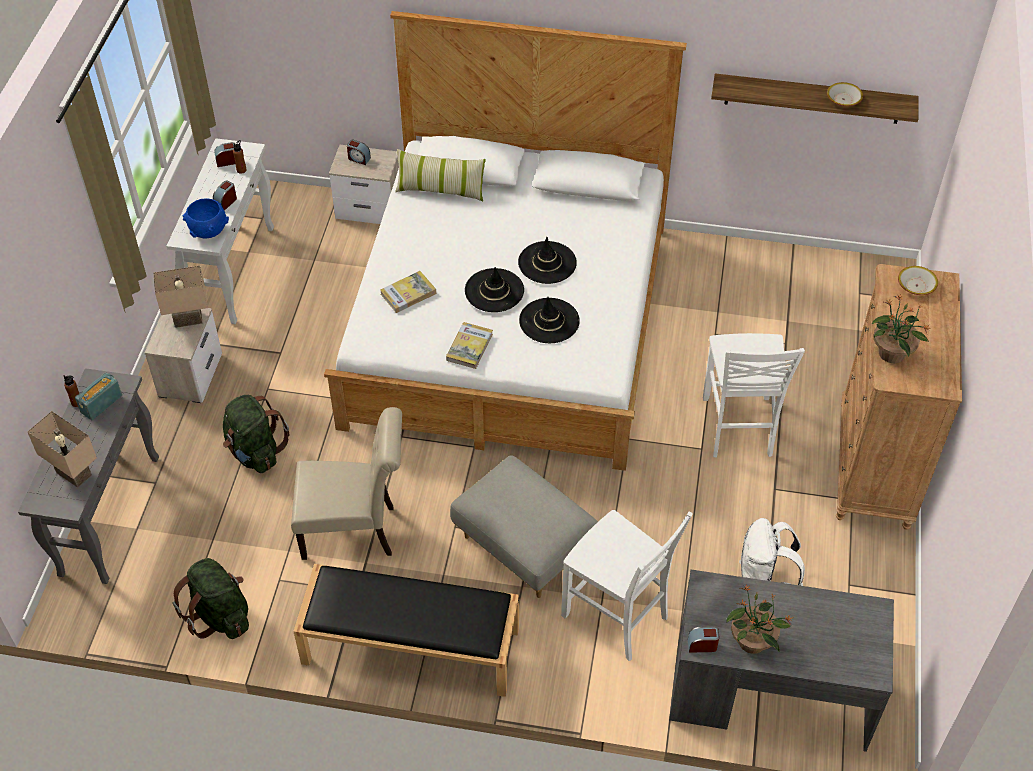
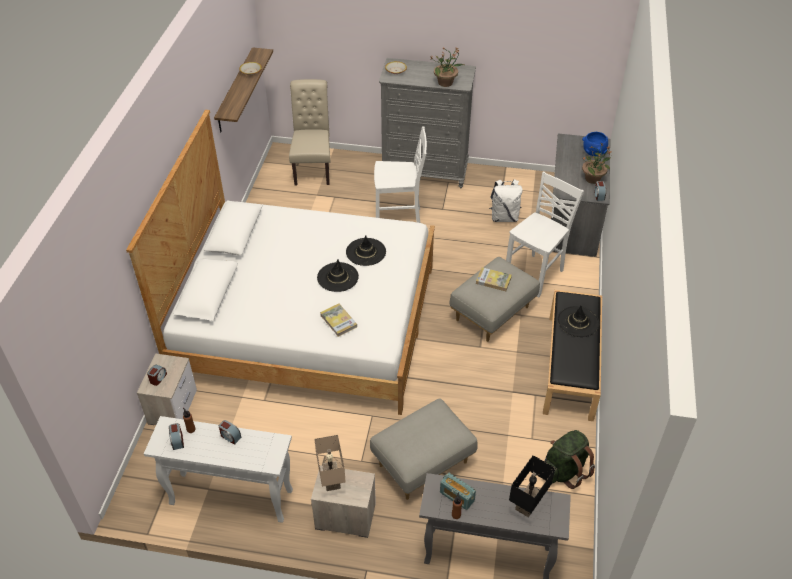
camera: 90 degrees left, 5 degrees down
(75, 473) = (526, 503): beige table lamp -> black table lamp
(209, 231) = (265, 445): blue bowl -> blue bowl (593, 153)
(255, 452) = (423, 463): green backpack -> grey ottoman
(355, 531) = (488, 398): beige chair -> beige chair (313, 167)
(440, 190) = (229, 308): pillow -> none
(469, 347) = (388, 290): book -> book (493, 280)
(547, 263) = (312, 252): black hat -> black hat (578, 322)
(874, 466) = (425, 172): brown dresser -> grey dresser

